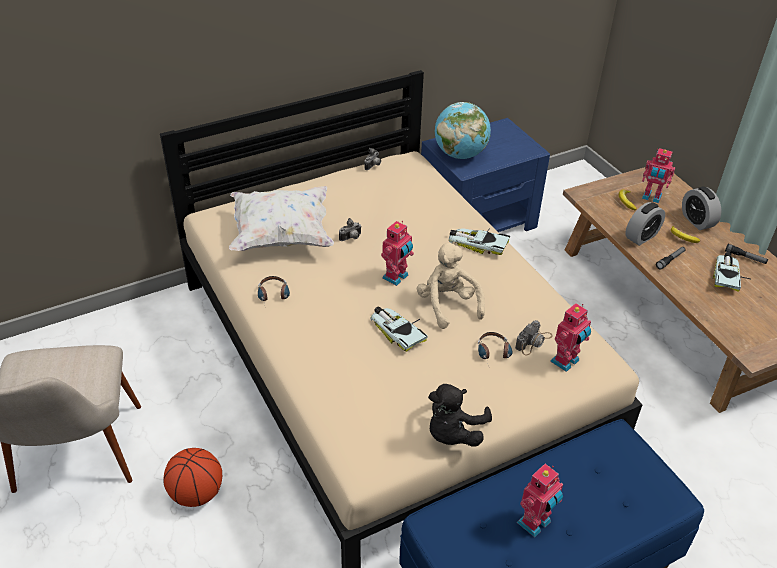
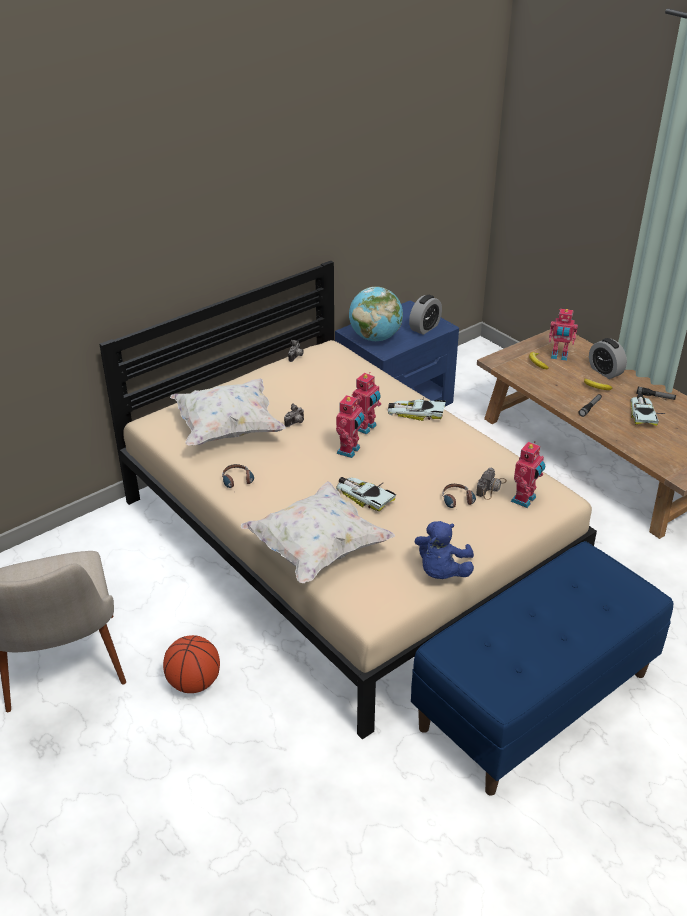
camera: 10 degrees left, 5 degrees down
(330, 385) = (317, 550): none -> white pillow
(448, 305) = (404, 468): beige plush toy -> none
(453, 433) = (441, 572): black plush toy -> blue plush toy
(535, 523) = (533, 635): toy robot -> toy robot (366, 427)
(641, 237) = (559, 391): alarm clock -> alarm clock (425, 328)

